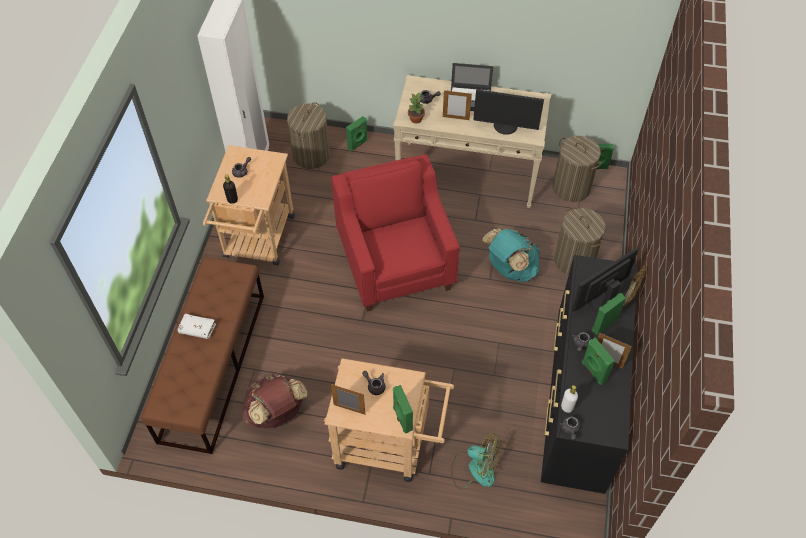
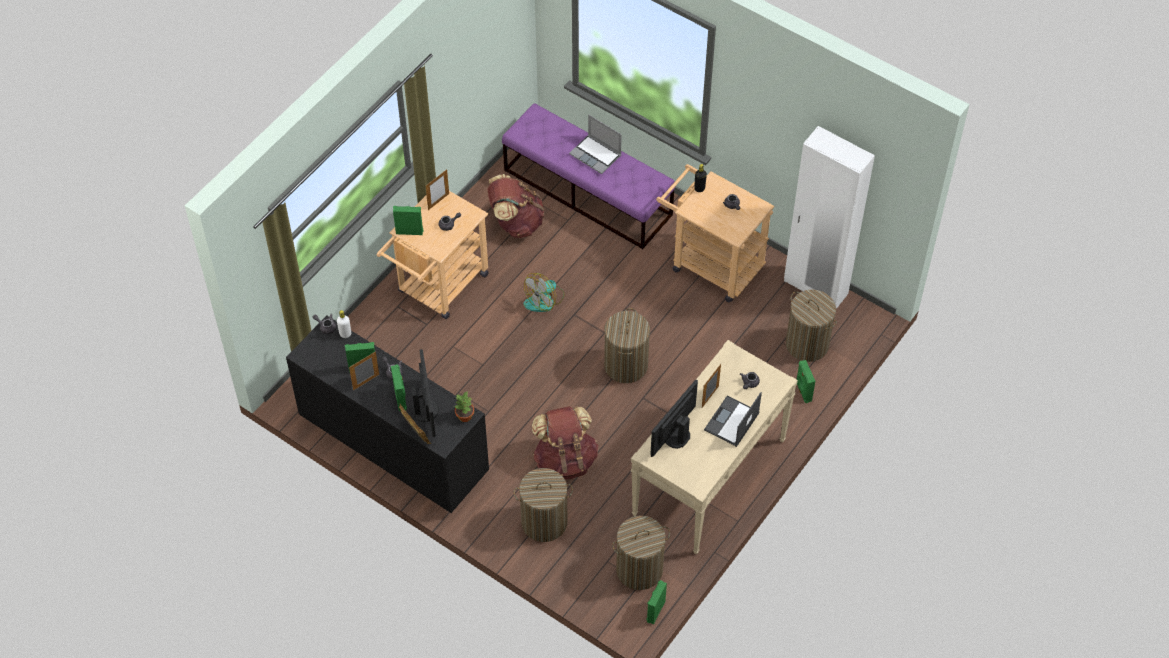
camera: 115 degrees right, 0 degrees up
(197, 329) = (596, 155): white book -> laptop
(213, 365) = (588, 193): brown bench -> purple bench
(395, 262) = (626, 365): red armchair -> laundry basket
(416, 119) = (726, 362): potted plant -> potted plant (464, 416)
(474, 468) = (382, 339): fan -> fan (544, 300)
(510, 269) = (565, 459): turquoise backpack -> brown backpack

